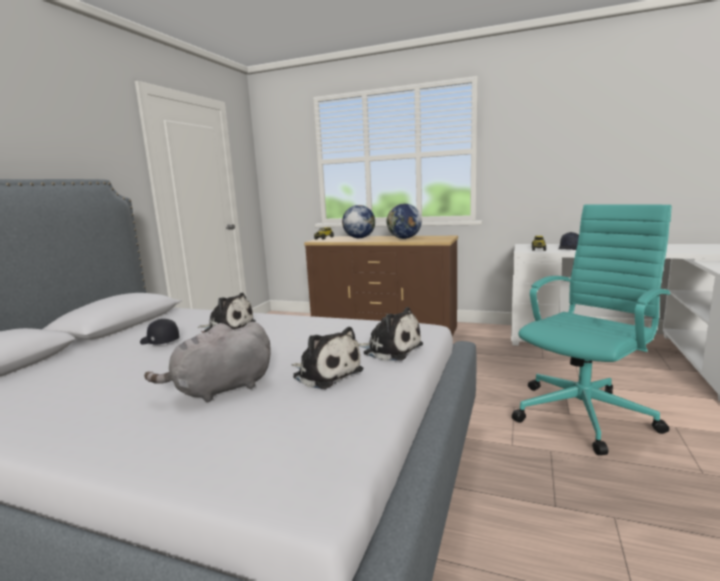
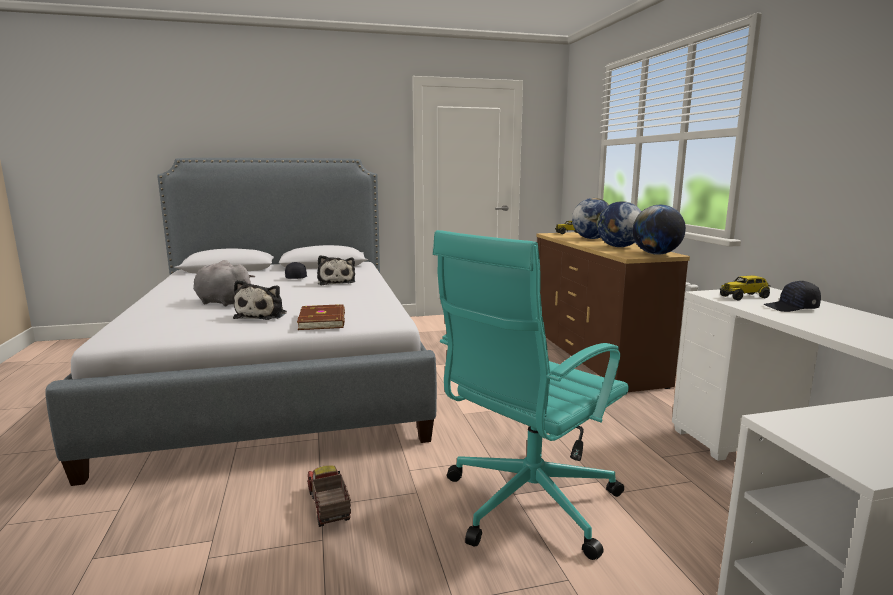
camera: 55 degrees right, 0 degrees up
(390, 349) = (323, 320): plush toy -> brown book
(443, 237) = (656, 254): none -> globe
(558, 502) = (328, 507): none -> toy truck
(585, 413) = (526, 504): turquoise office chair -> turquoise office chair turned 120 degrees clockwise

